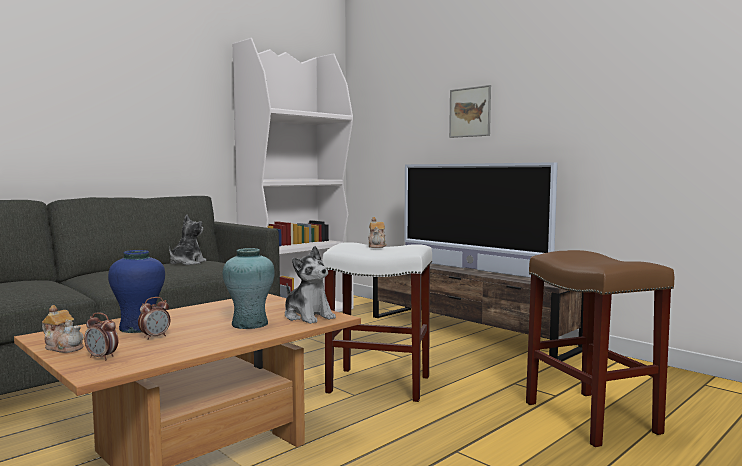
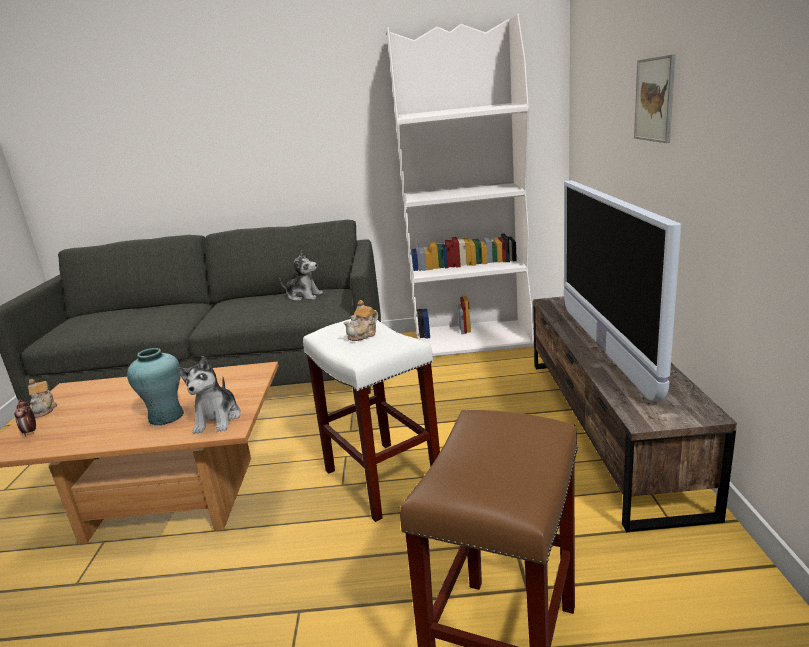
camera: 45 degrees right, 15 degrees up
(138, 327) = (114, 395): blue vase -> none
(155, 337) = (95, 414): alarm clock -> none
(187, 263) = (304, 296): plush toy -> plush toy turned 45 degrees clockwise

